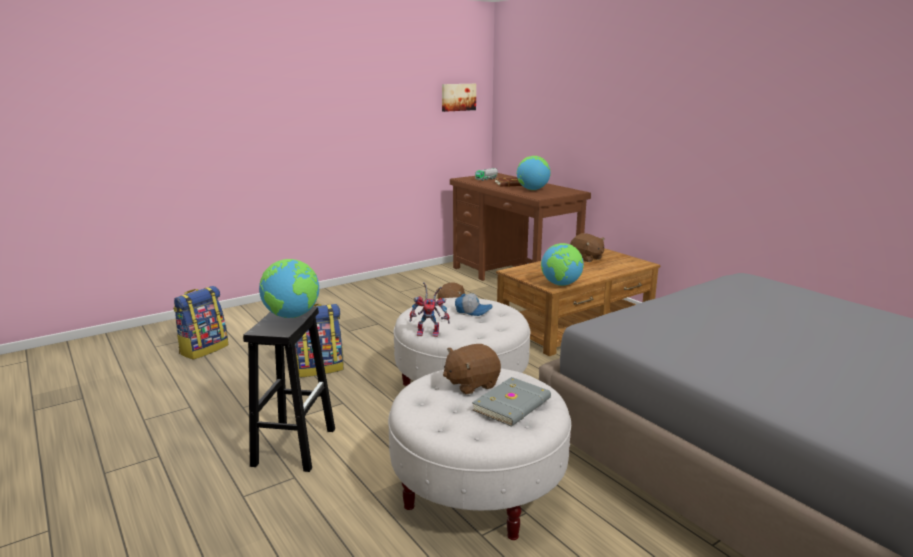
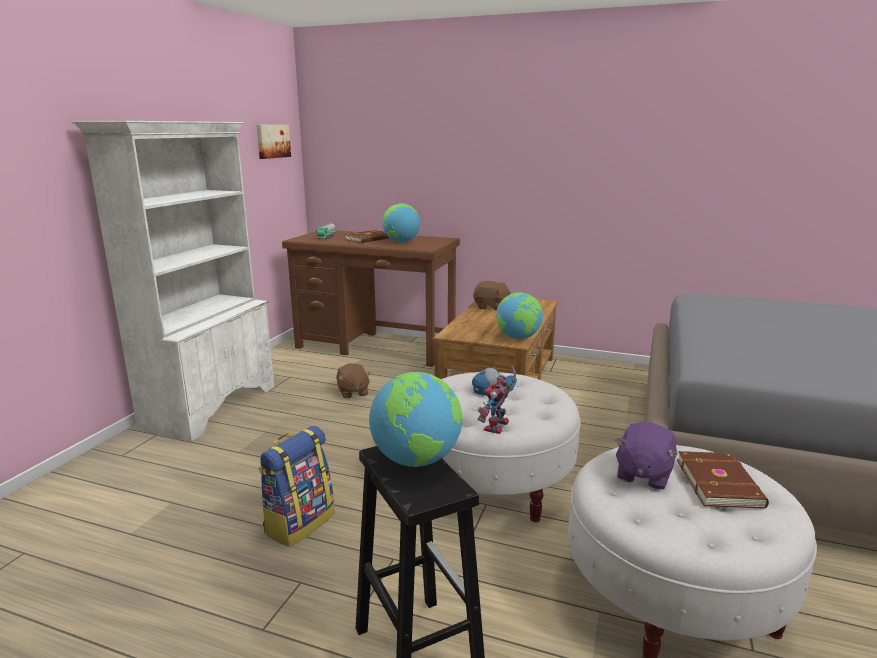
camera: 35 degrees left, 0 degrees up
(204, 349) = (72, 563): backpack -> none
(354, 292) = (210, 406): none -> white bookcase
(430, 333) = (497, 428): toy robot -> toy robot turned 150 degrees clockwise
(471, 384) = (643, 474): brown plush toy -> purple plush toy
(513, 405) = (720, 482): grey book -> brown book

